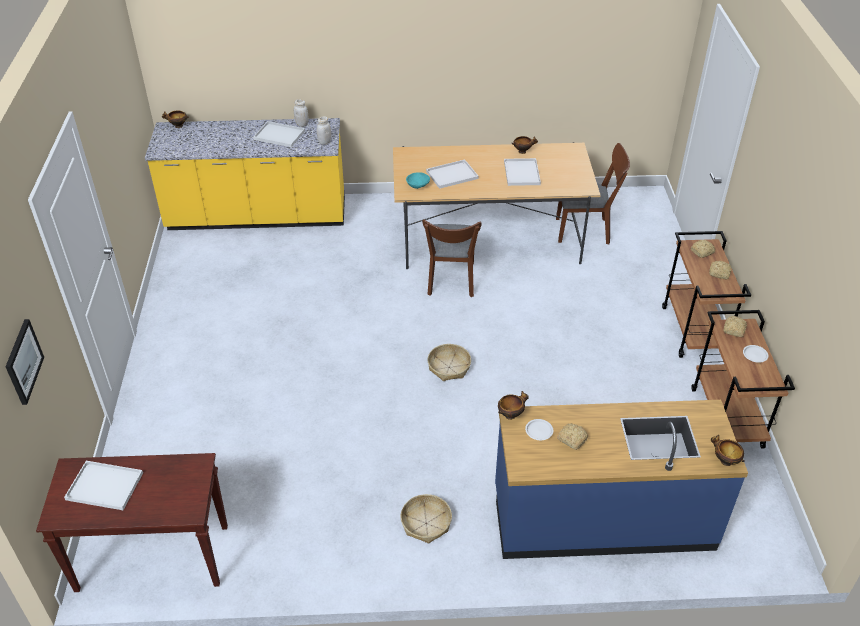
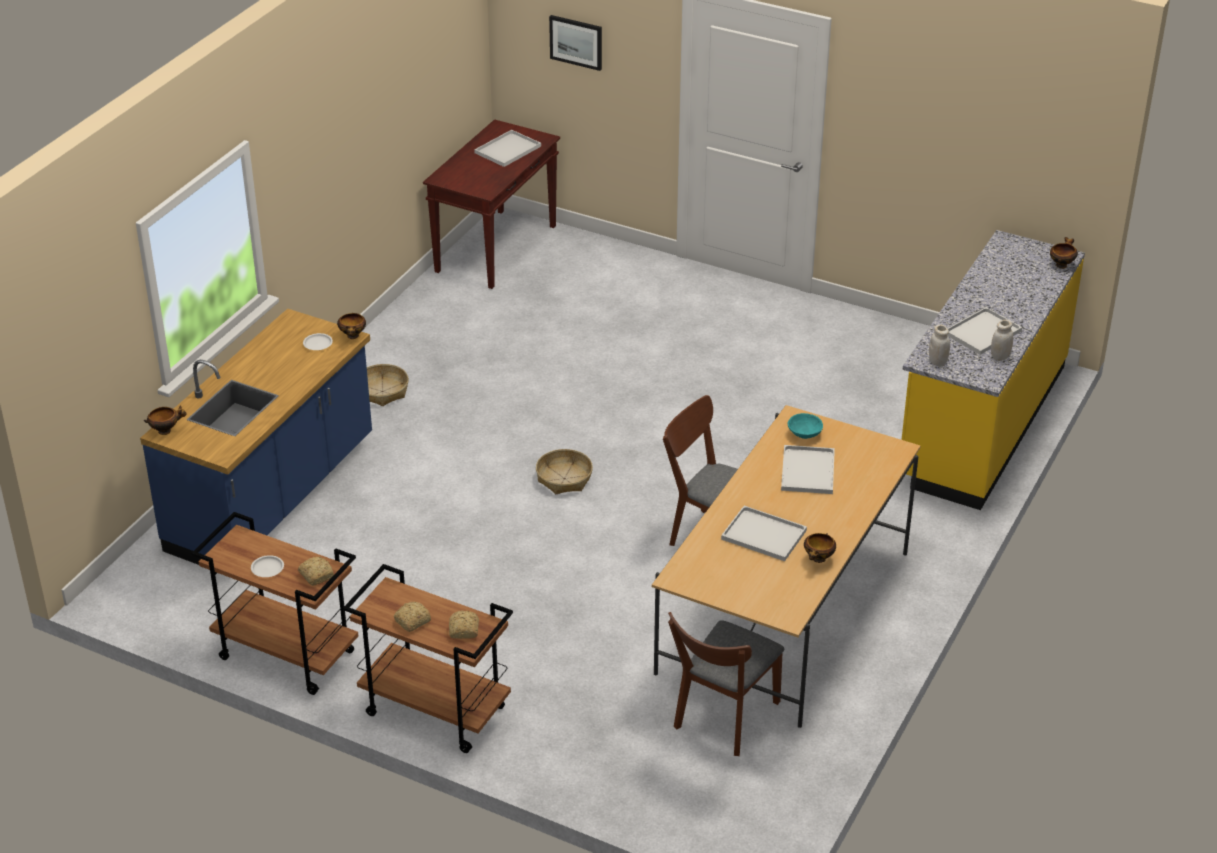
camera: 120 degrees right, 5 degrees down
(571, 439) = (289, 357): bread -> none

